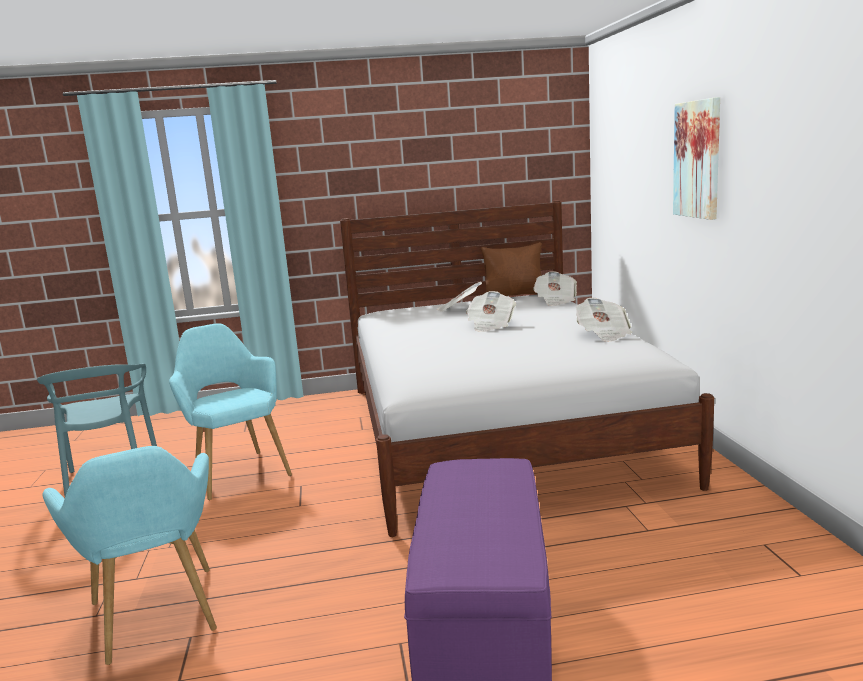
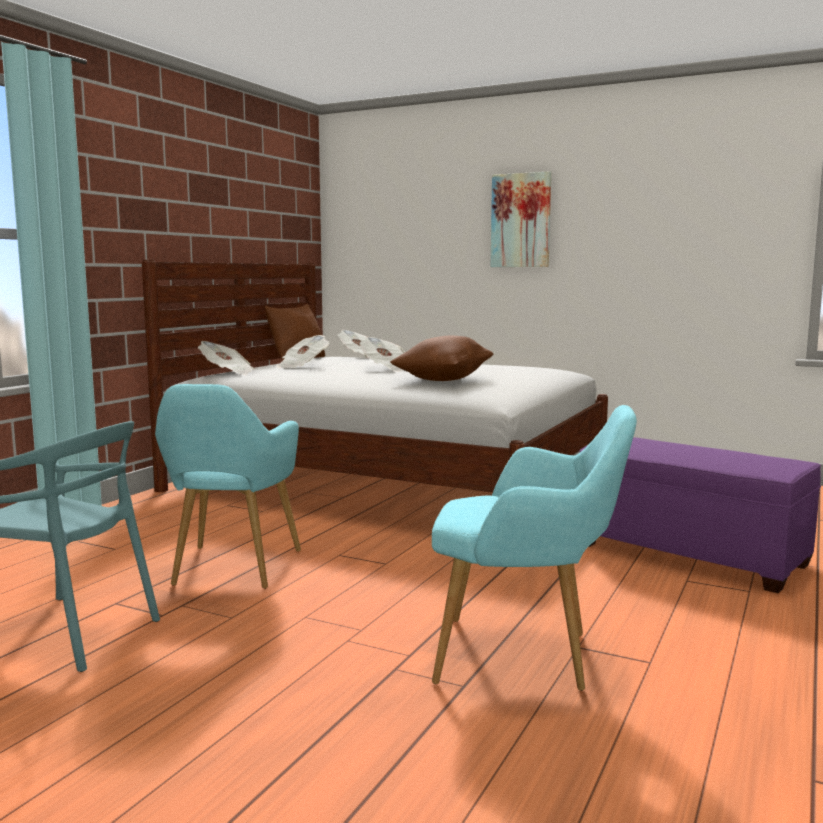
camera: 55 degrees left, 5 degrees down
(237, 471) = (231, 571): turquoise armchair -> turquoise armchair turned 90 degrees counterclockwise
(463, 351) = (443, 380): none -> brown pillow
(603, 334) = (492, 364): newspaper -> newspaper (227, 373)

